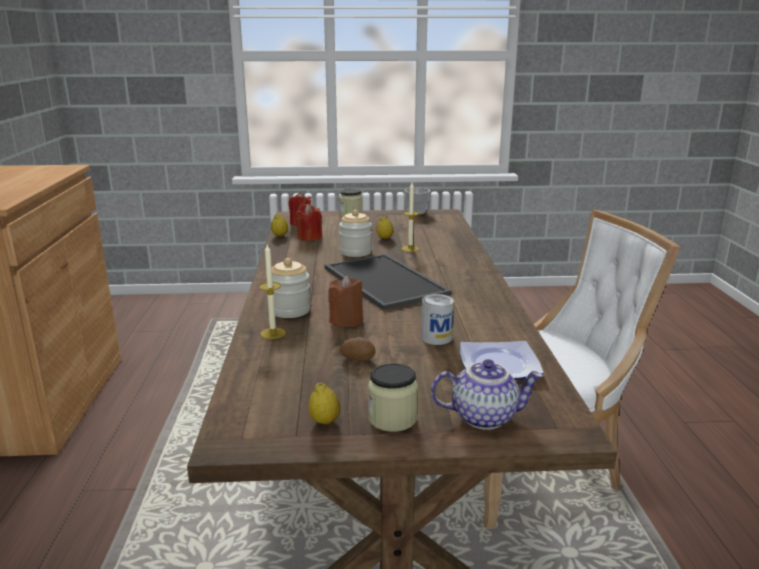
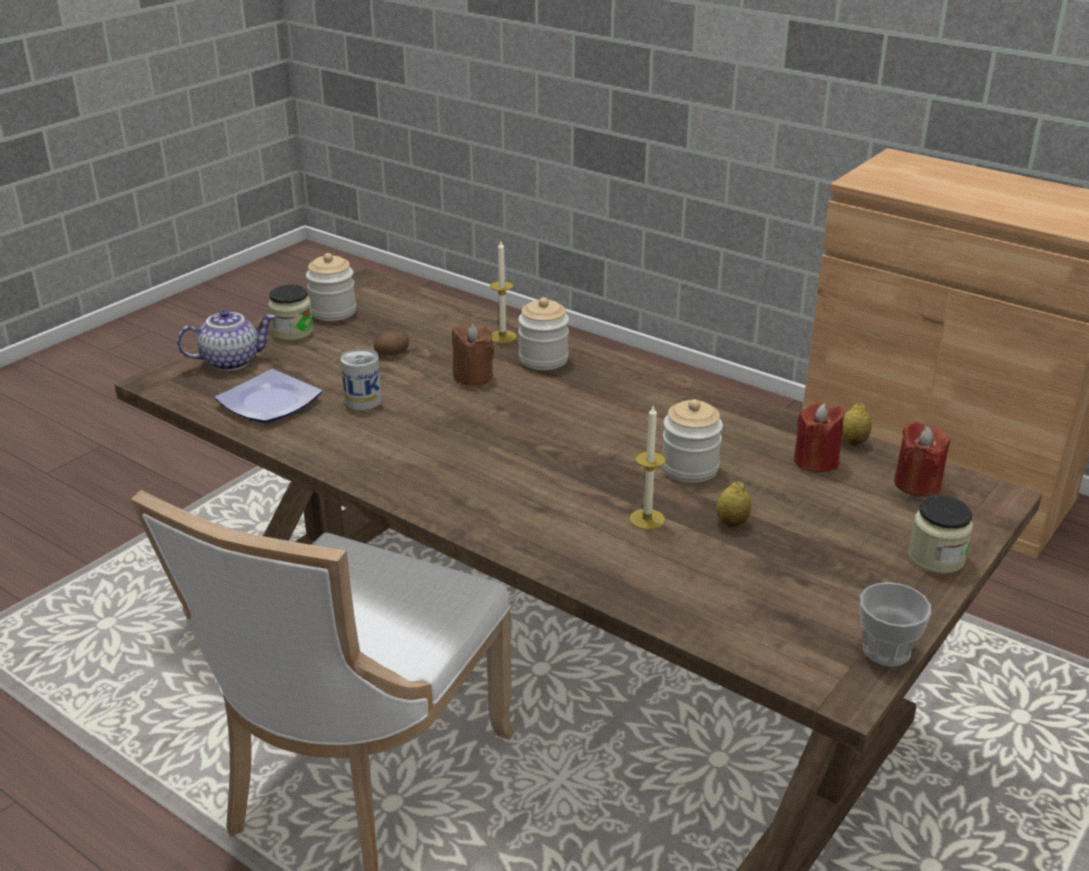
camera: 130 degrees right, 10 degrees up
(324, 421) = (333, 312): lemon -> jar
(387, 281) = (544, 441): tray -> none
(484, 416) = (231, 361): teapot -> teapot turned 150 degrees counterclockwise

